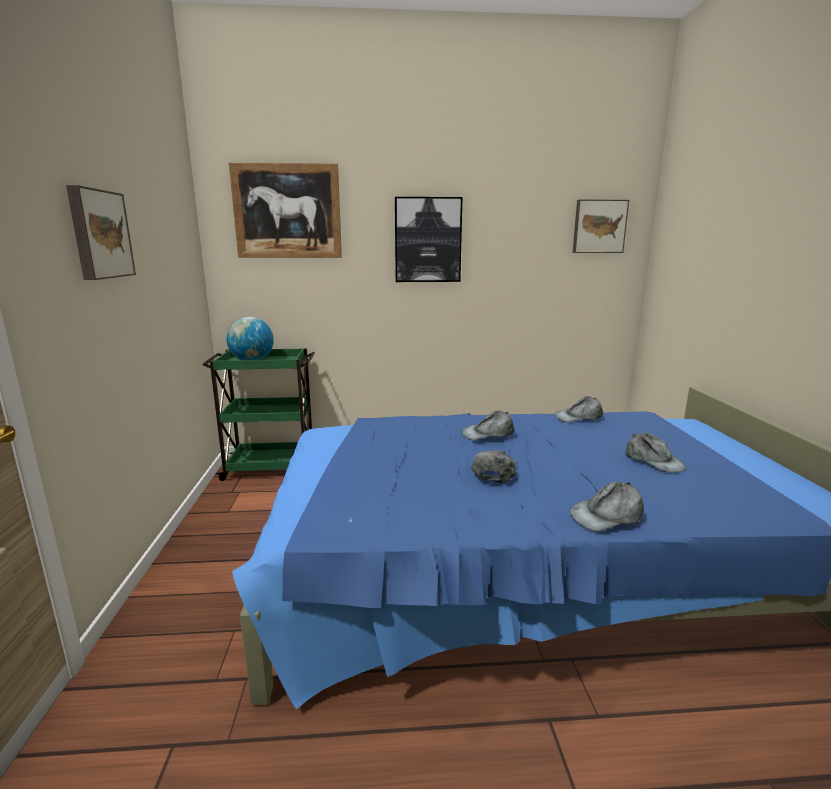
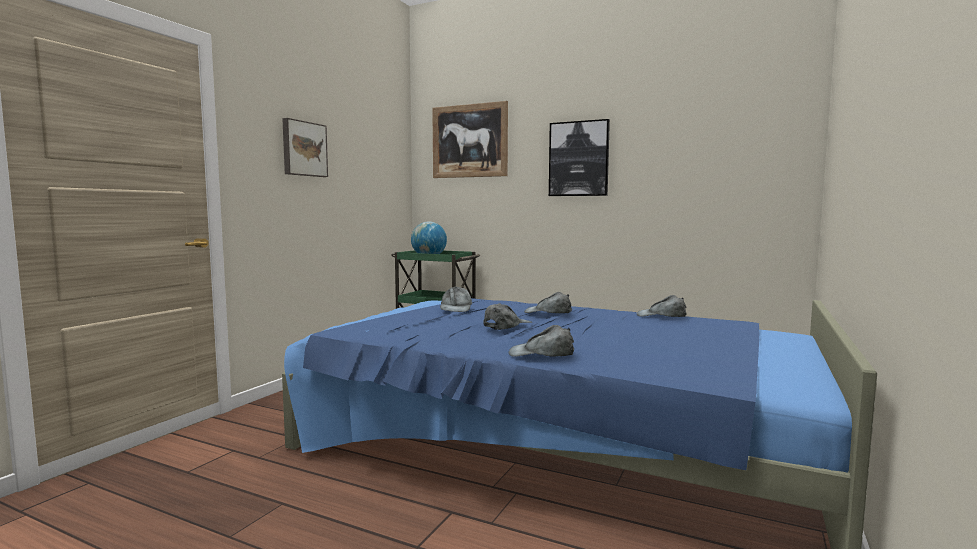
camera: 30 degrees right, 10 degrees down
(599, 226) = (756, 138): picture -> none
(654, 461) = (668, 342): grey cap -> grey cap (456, 307)

